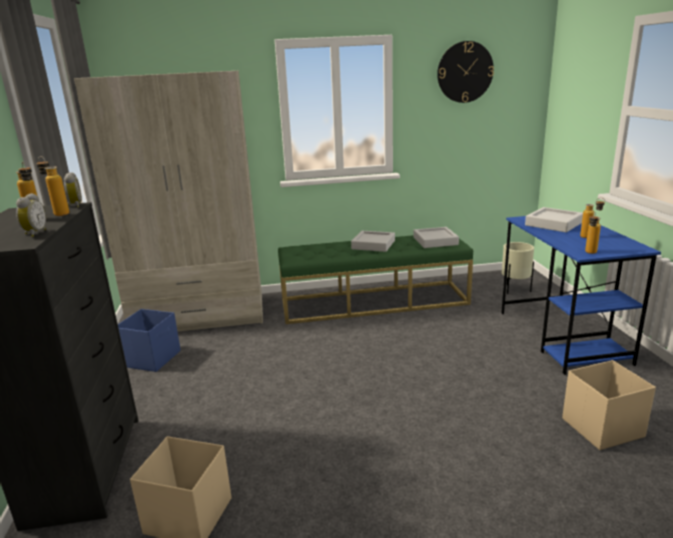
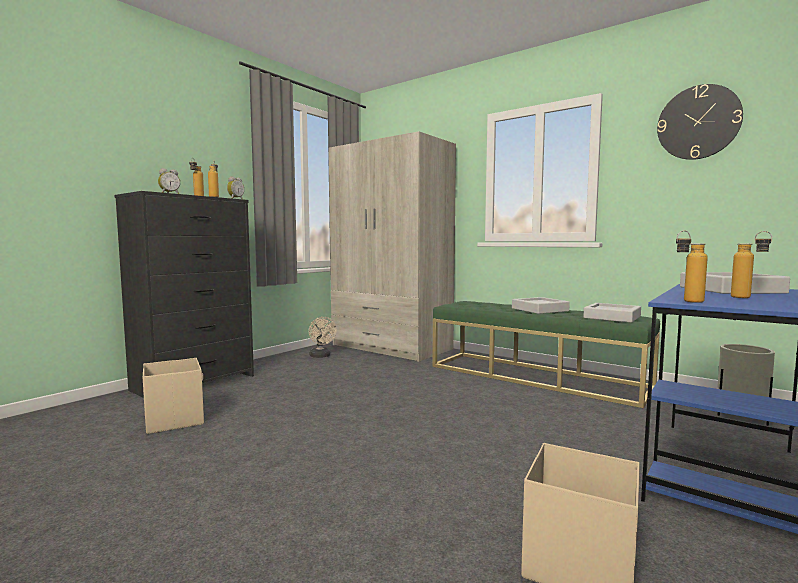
camera: 45 degrees right, 15 degrees down
(153, 358) = (321, 356): blue storage box -> beige fan

